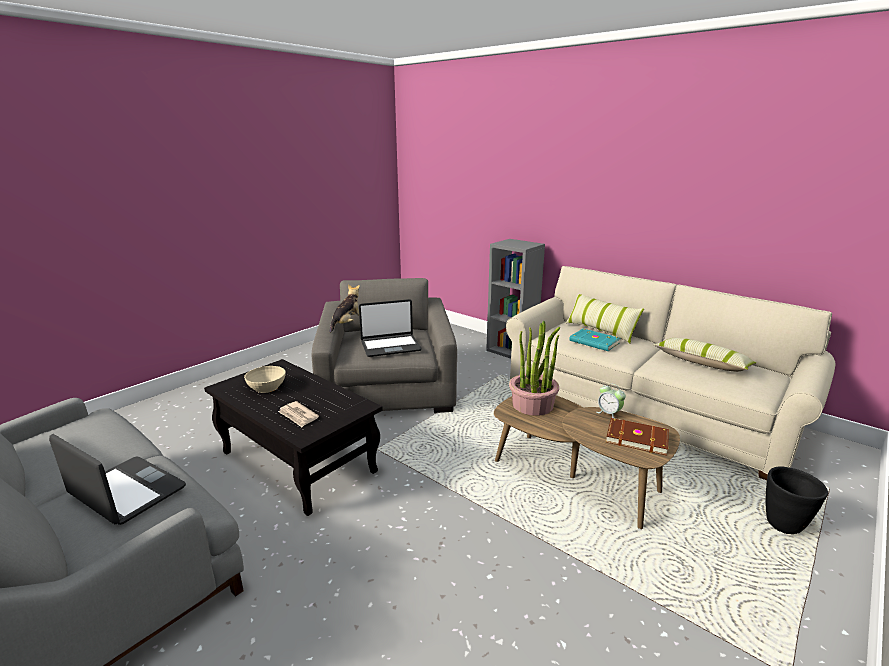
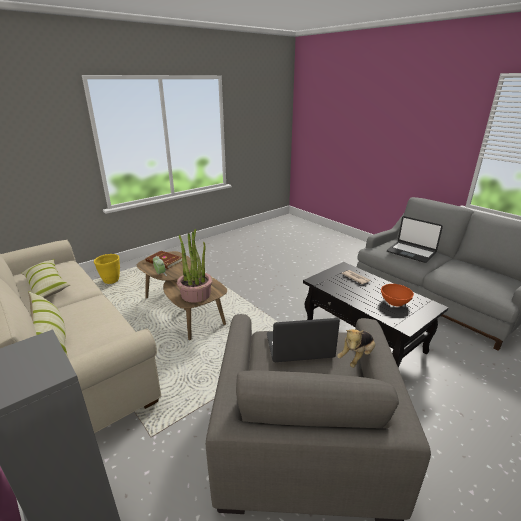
camera: 170 degrees left, 5 degrees up
(267, 387) = (395, 301): beige bowl -> orange bowl
(594, 342) = (89, 319): turquoise book -> none
(784, 524) = (111, 281): black planter -> yellow planter

